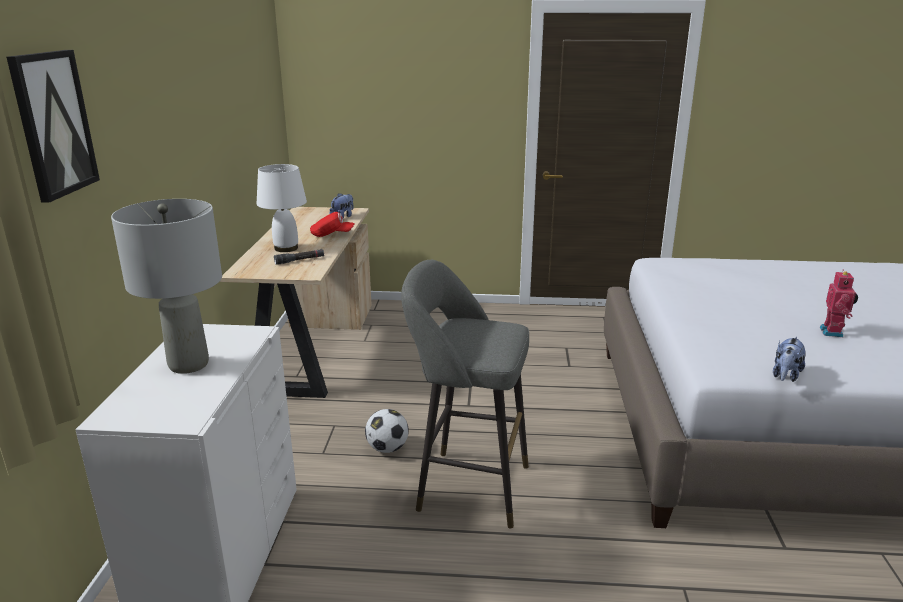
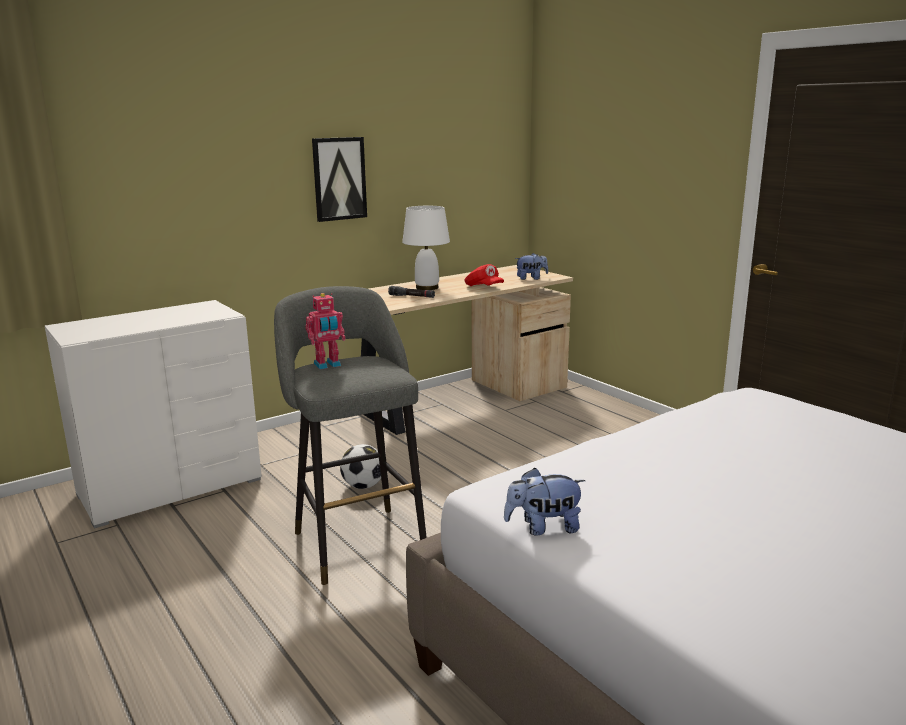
camera: 50 degrees right, 5 degrees down
(53, 124) = (122, 124): picture -> picture (339, 179)
(188, 365) = (153, 317): grey table lamp -> none
(833, 332) = (758, 533): toy robot -> toy robot (328, 365)

